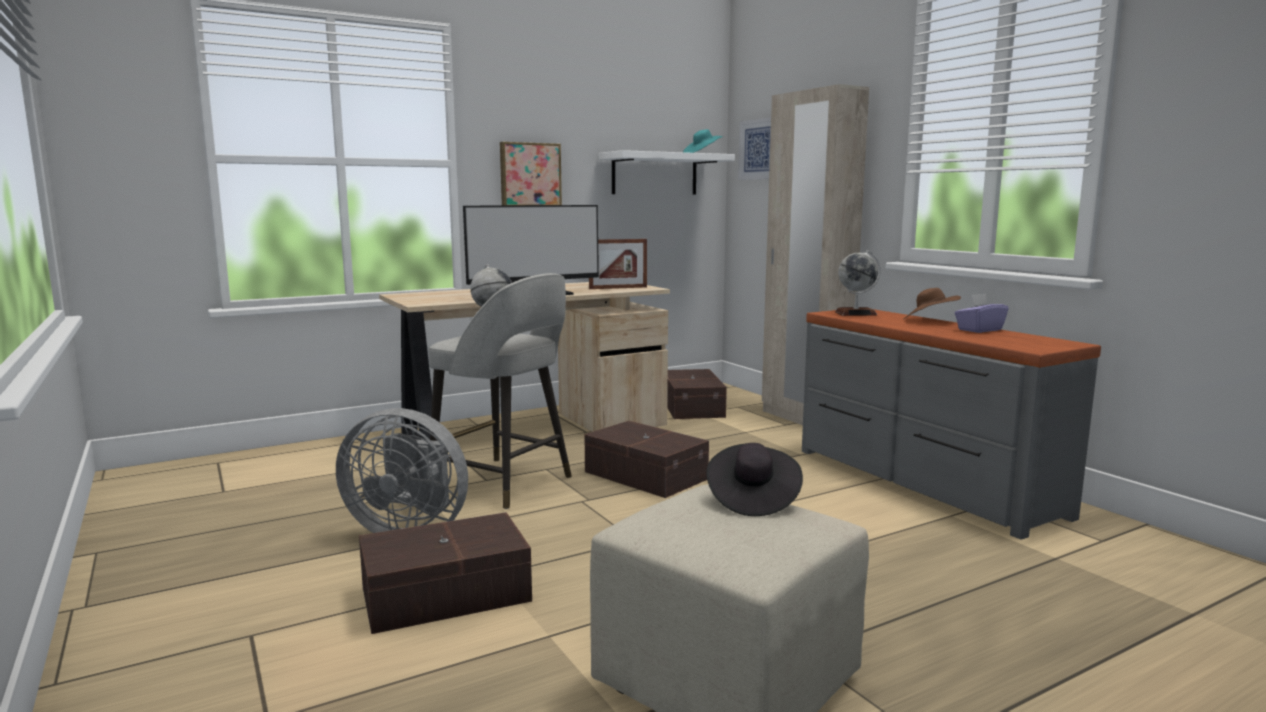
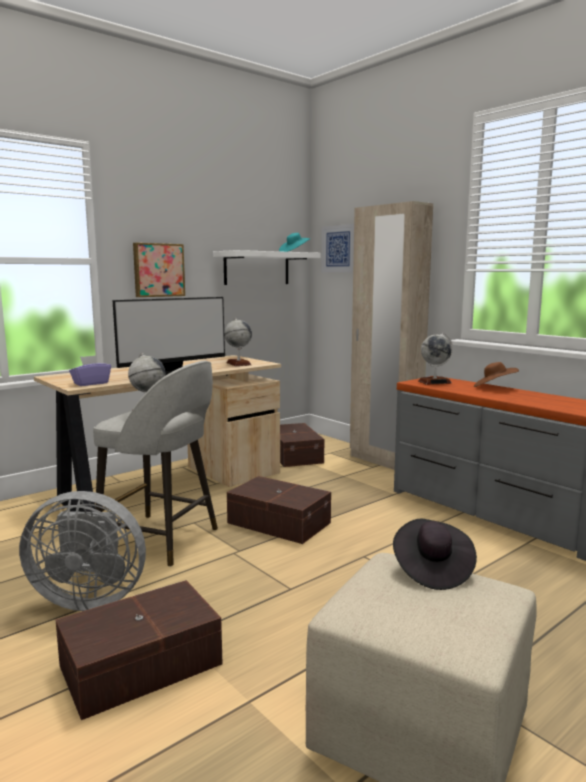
camera: 10 degrees left, 0 degrees up
(618, 288) = (238, 364): picture frame -> globe
(979, 330) = (537, 395): purple tissue box -> purple tissue box (91, 383)

